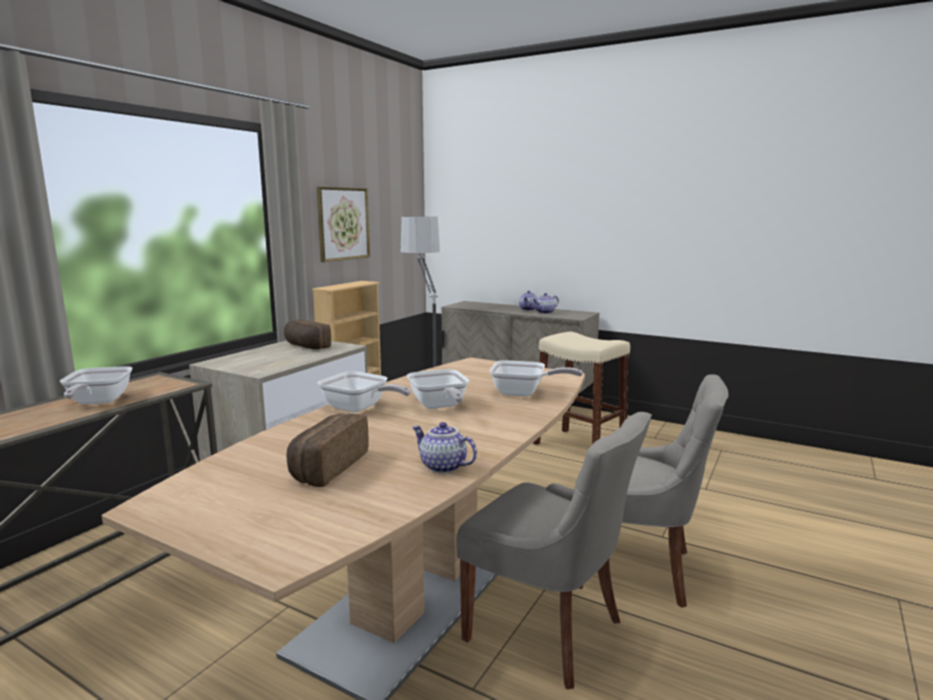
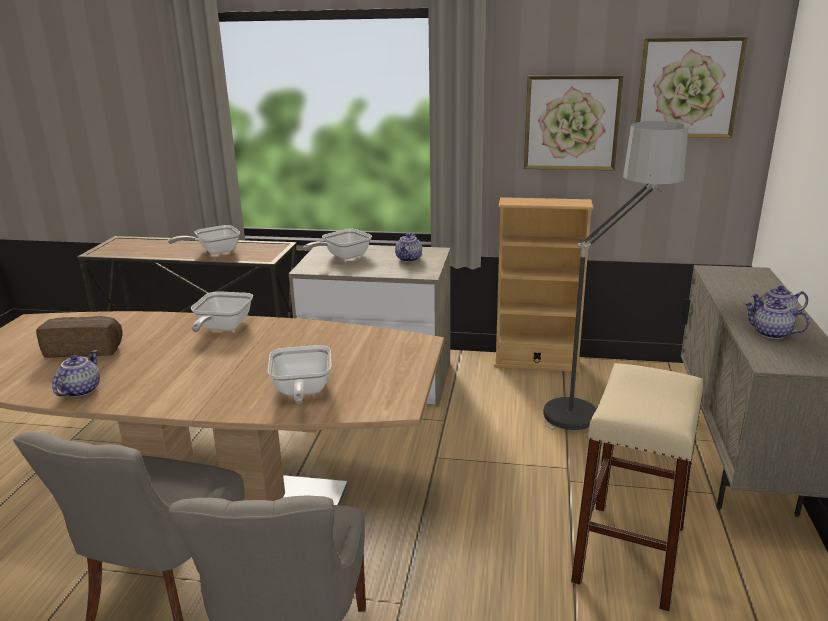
camera: 70 degrees right, 10 degrees up
(305, 346) = (409, 259): bread -> teapot
(392, 198) = (688, 88): none -> picture
(439, 406) = (238, 358): frying pan -> frying pan (343, 257)

